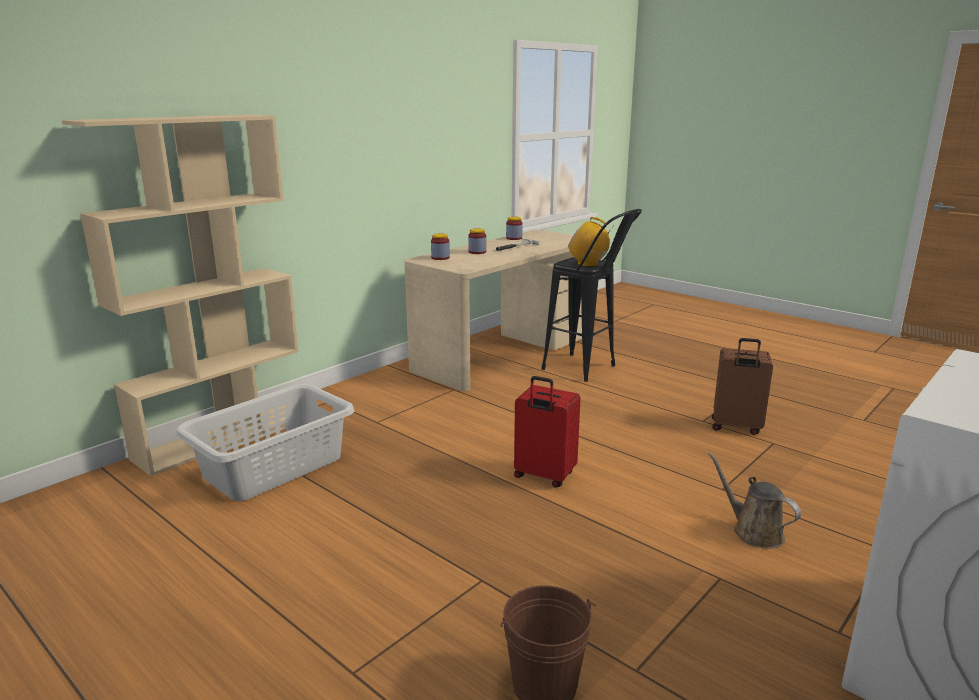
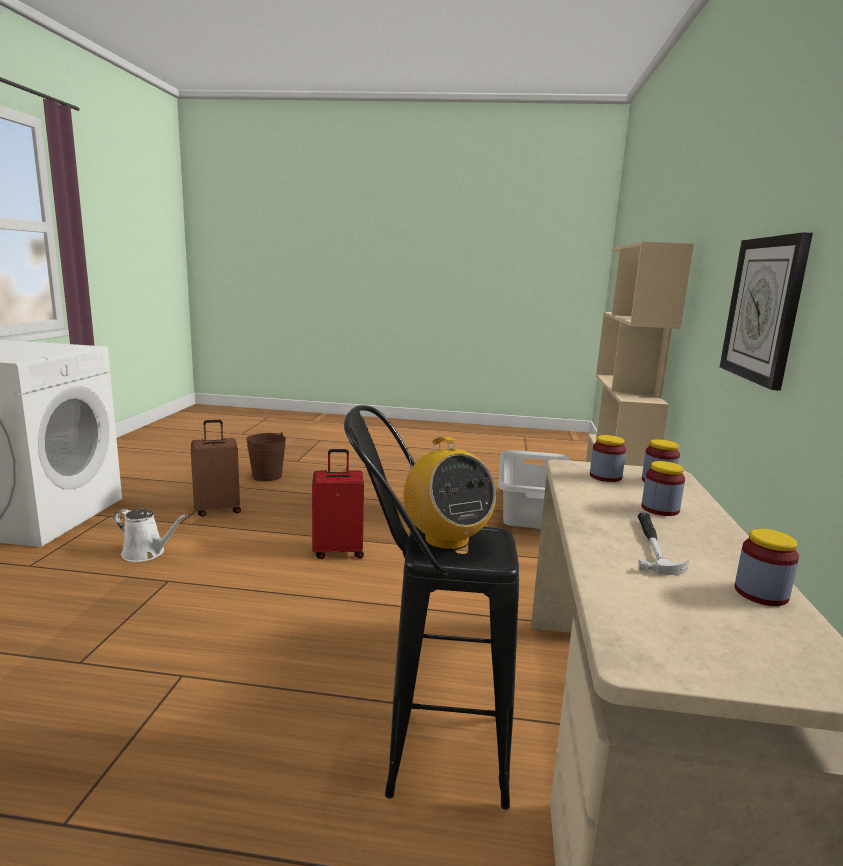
camera: 145 degrees right, 5 degrees down
(381, 155) = (764, 309): none -> wall clock
(460, 262) = (605, 477): none -> jar
(588, 264) = (446, 540): radio -> radio turned 75 degrees clockwise
(736, 427) = (129, 678): brown suitcase -> brown suitcase (218, 509)
(753, 531) = (146, 553): brown watering can -> white watering can

